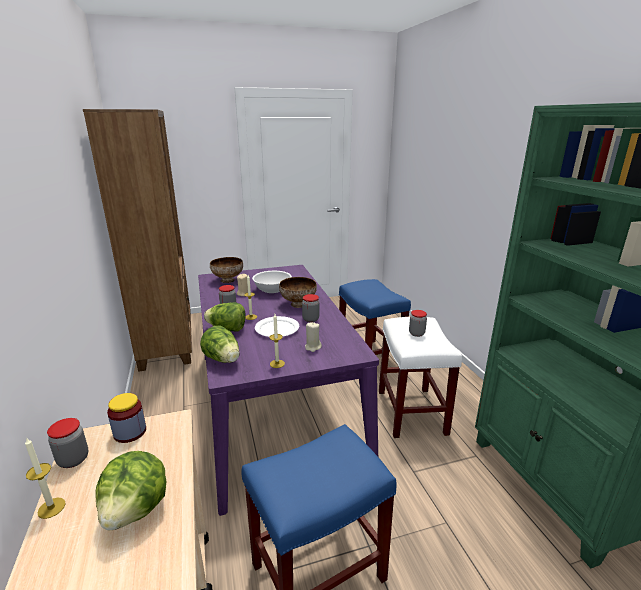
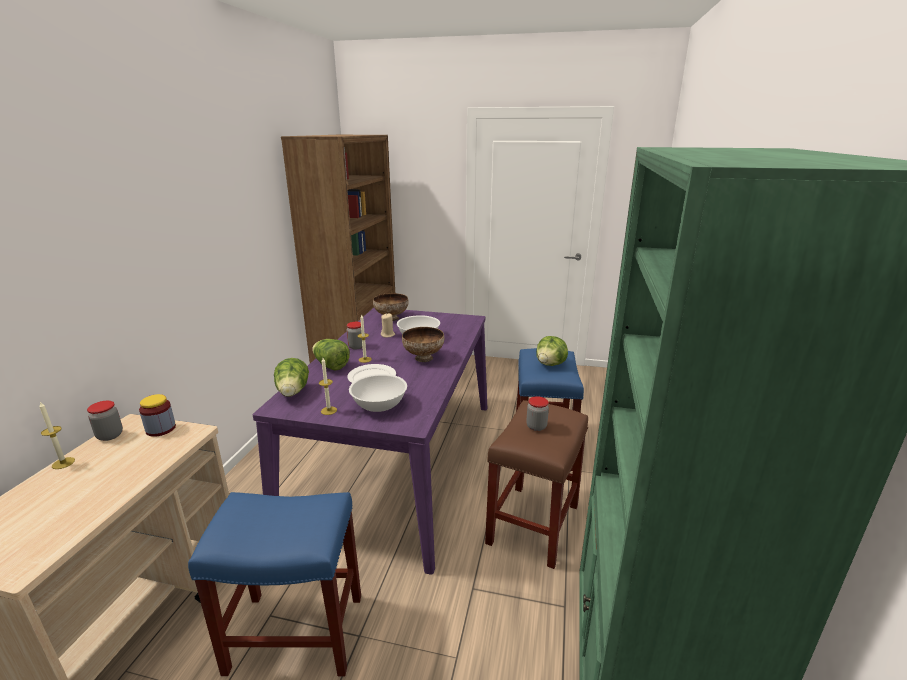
camera: 30 degrees right, 0 degrees up
(137, 509) = (98, 486): lettuce -> lettuce (550, 364)
(310, 319) = (415, 376): jar -> none
(313, 347) = (379, 405): beige candle -> white bowl
(412, 412) = (533, 525): white stool -> brown stool

